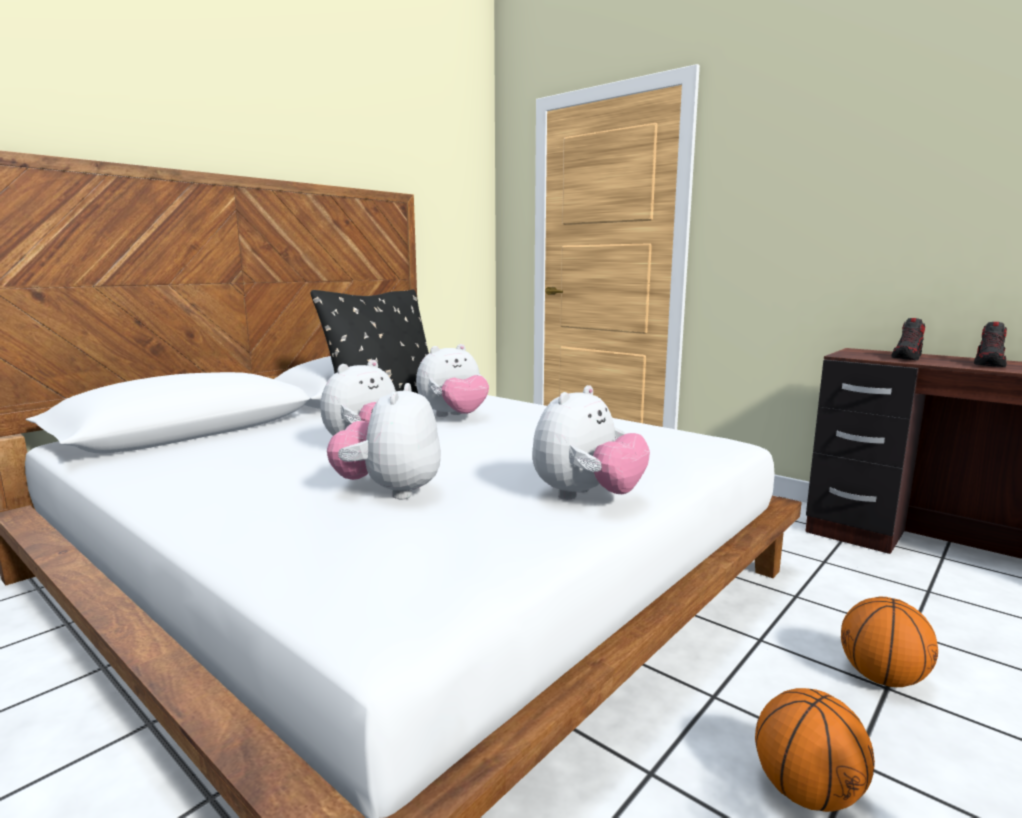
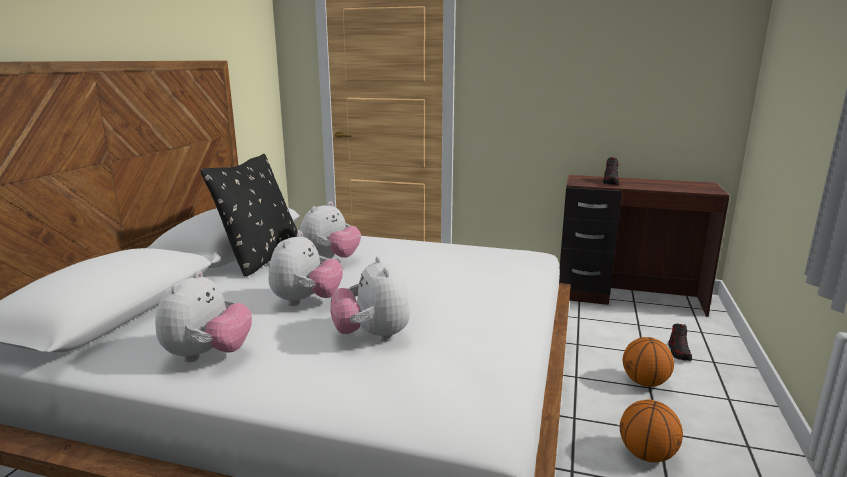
camera: 25 degrees left, 5 degrees up
(586, 497) = (498, 313): plush toy -> plush toy (208, 355)
(989, 364) = (655, 184): shoe -> shoe (679, 352)

